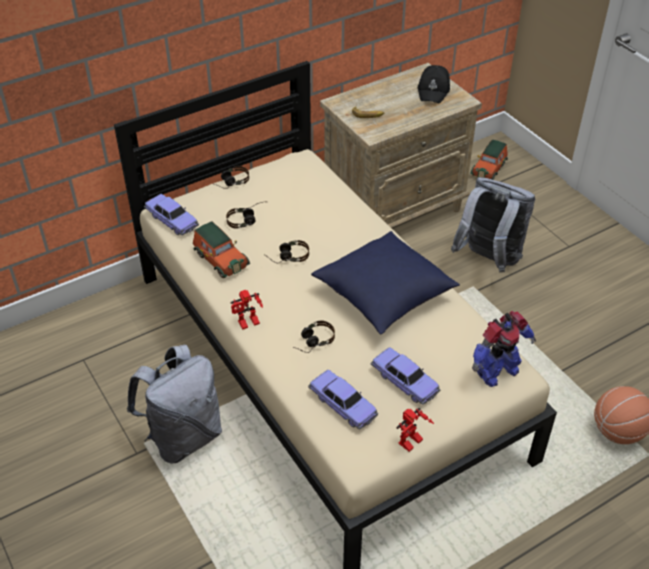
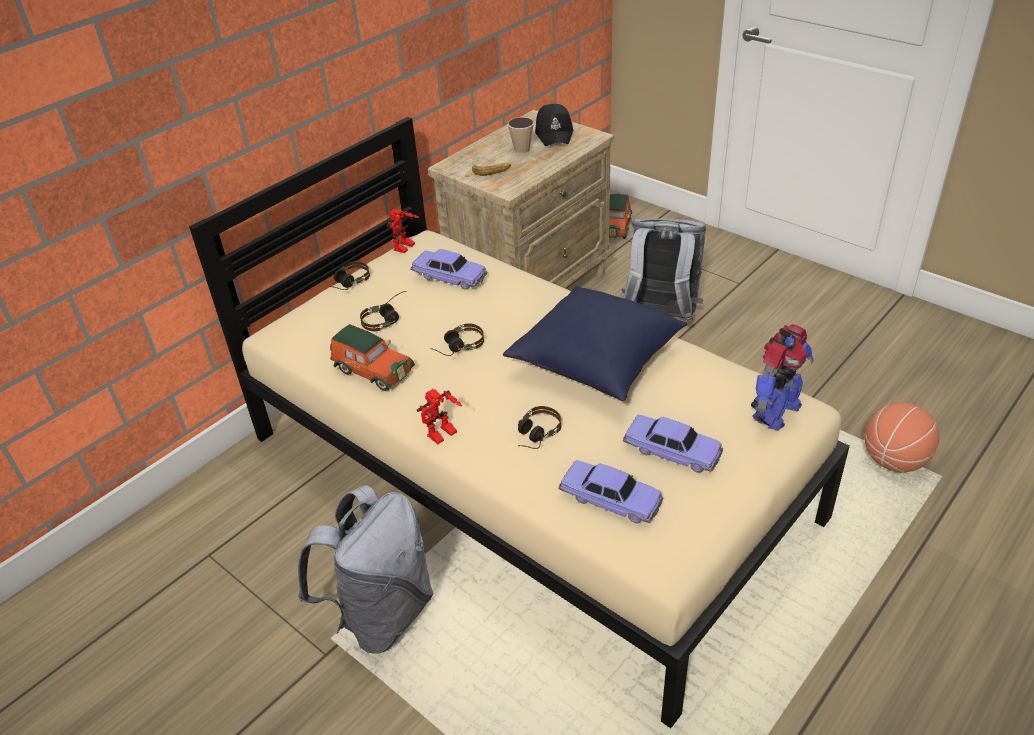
camera: 15 degrees left, 5 degrees down
(172, 220) = (290, 341): toy car -> toy car (449, 277)
(400, 100) = (522, 149): none -> cup
(411, 444) = (720, 523): toy robot -> toy robot (405, 248)

